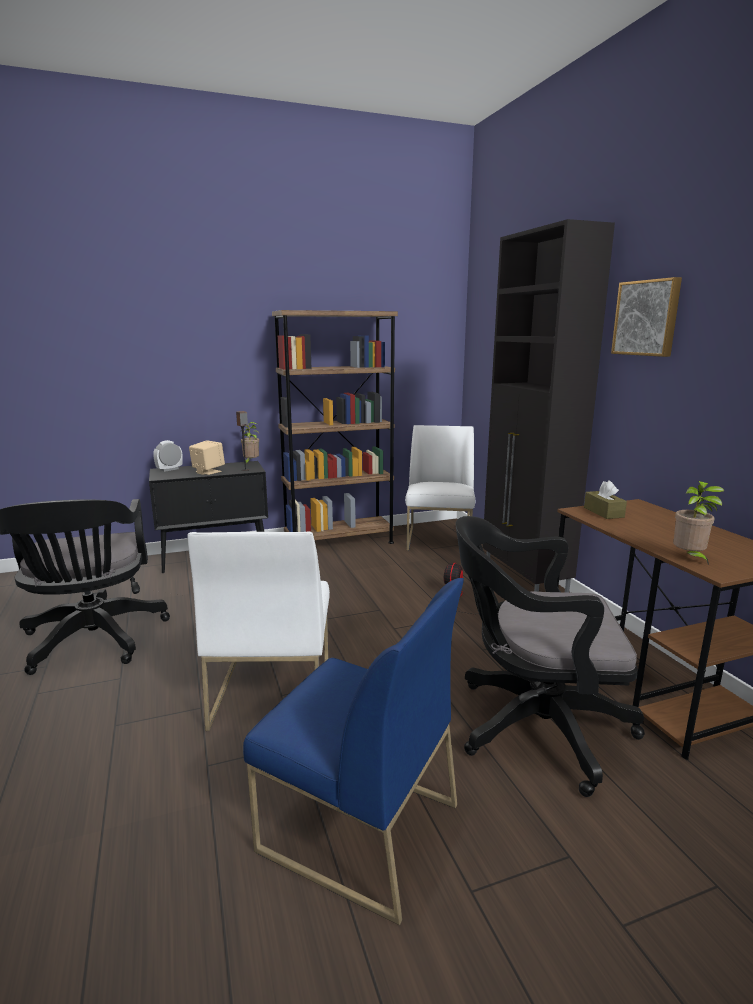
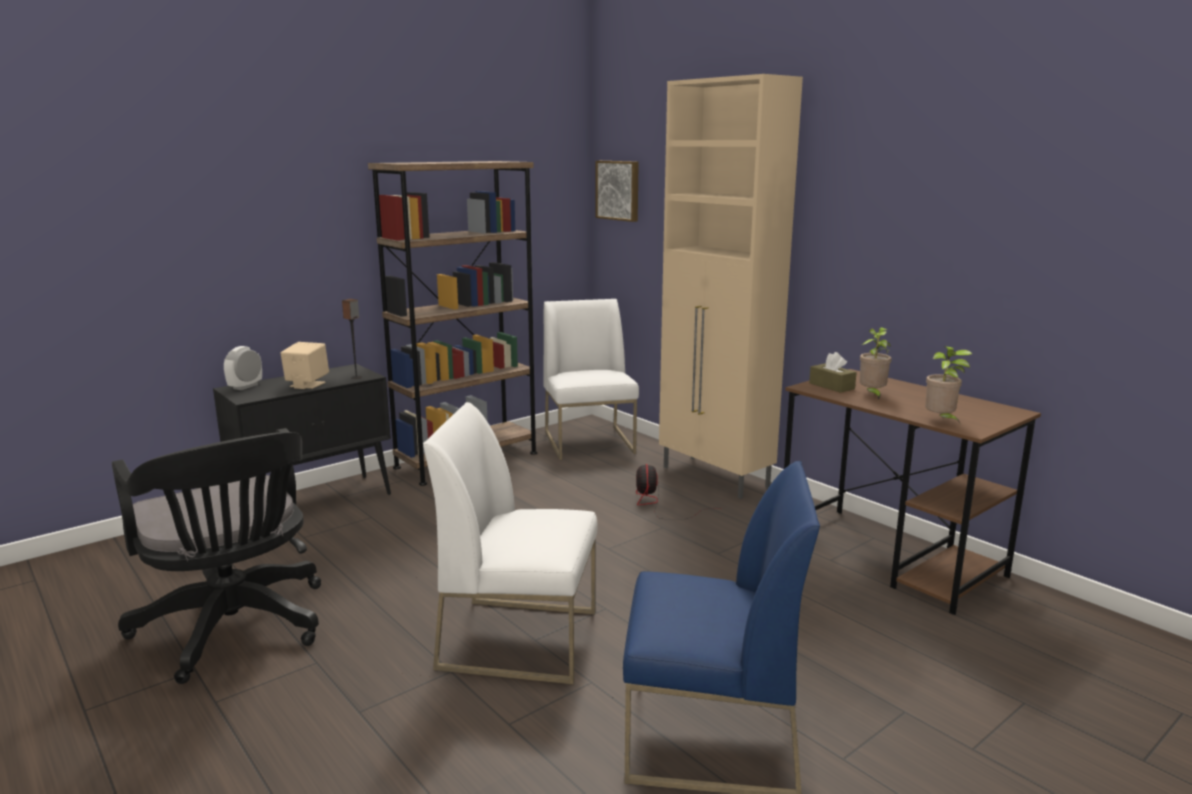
camera: 20 degrees left, 0 degrees up
(250, 463) = (350, 367): potted plant -> potted plant (872, 395)
(271, 692) = (520, 639): white chair -> white chair turned 120 degrees clockwise
(524, 582) = (715, 477): black cabinet -> beige cabinet
(532, 726) = (811, 615): black office chair -> none
(647, 318) = (845, 179): picture -> picture (619, 190)

